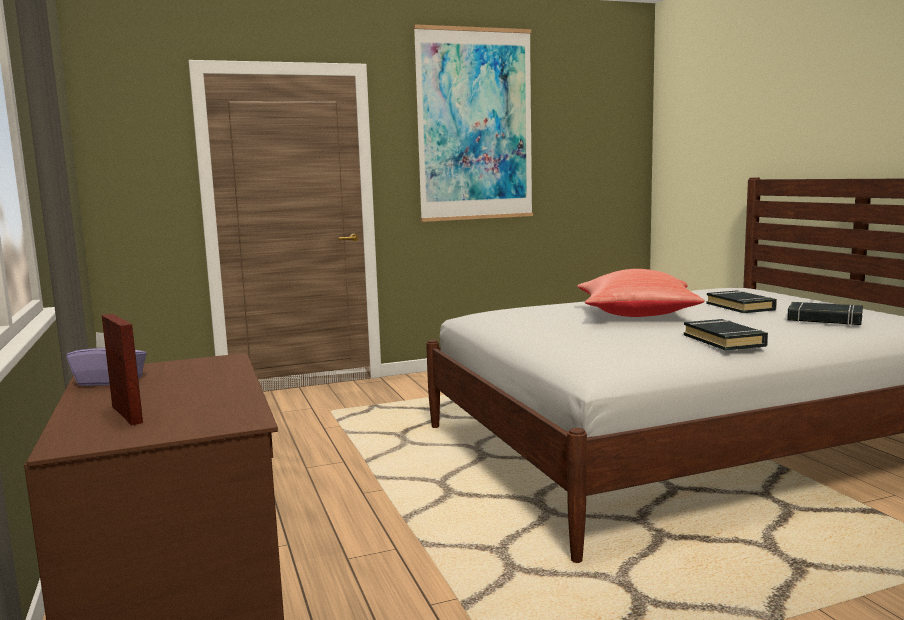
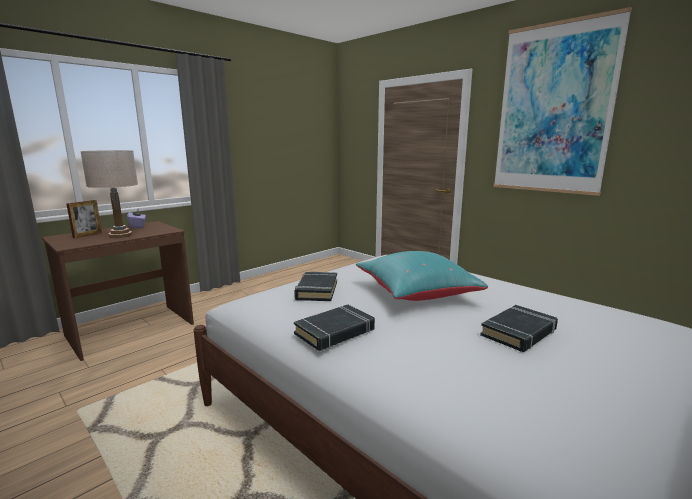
camera: 65 degrees right, 5 degrees up
(202, 388) = (120, 235): none -> beige table lamp
(637, 316) = (415, 294): red pillow -> turquoise pillow
(824, 319) = (501, 385): black book -> black book (316, 290)

